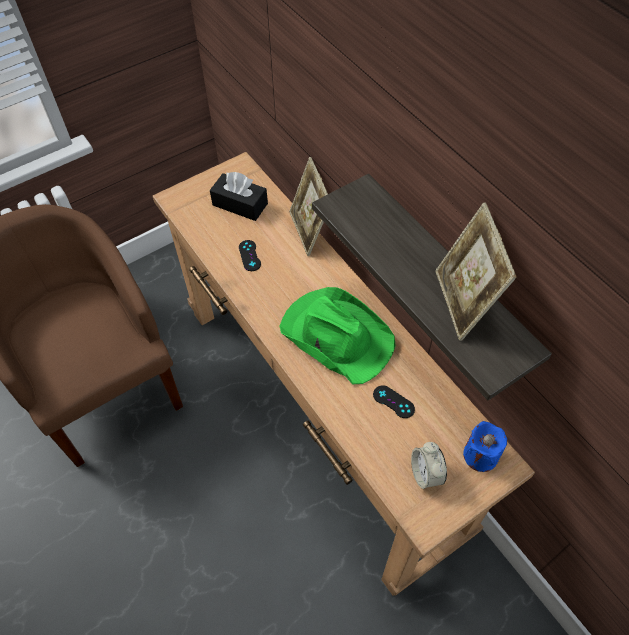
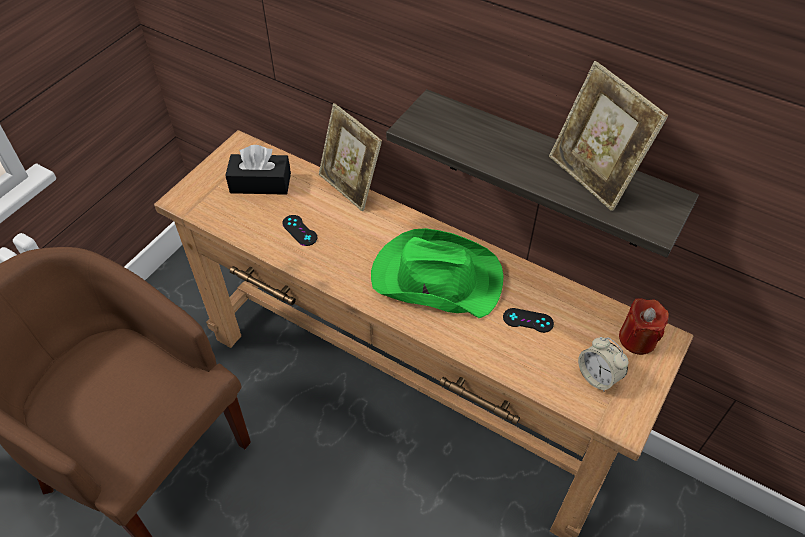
camera: 25 degrees left, 5 degrees down
(480, 455) = (637, 339): blue candle -> red candle

